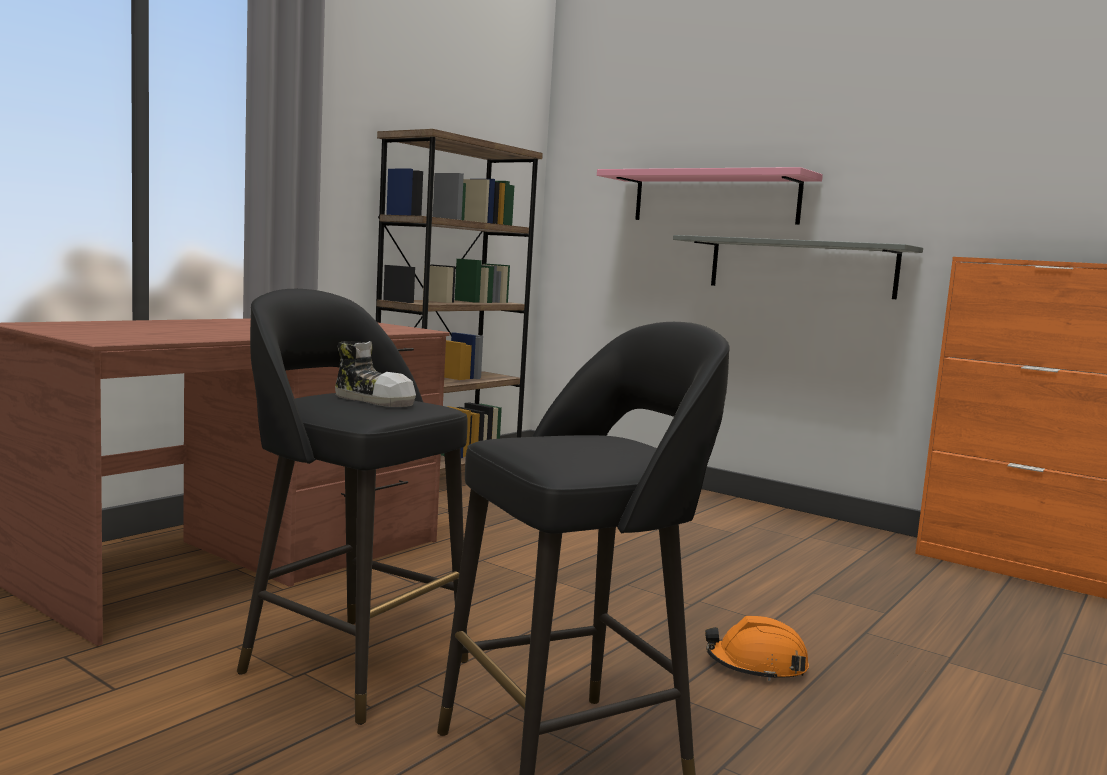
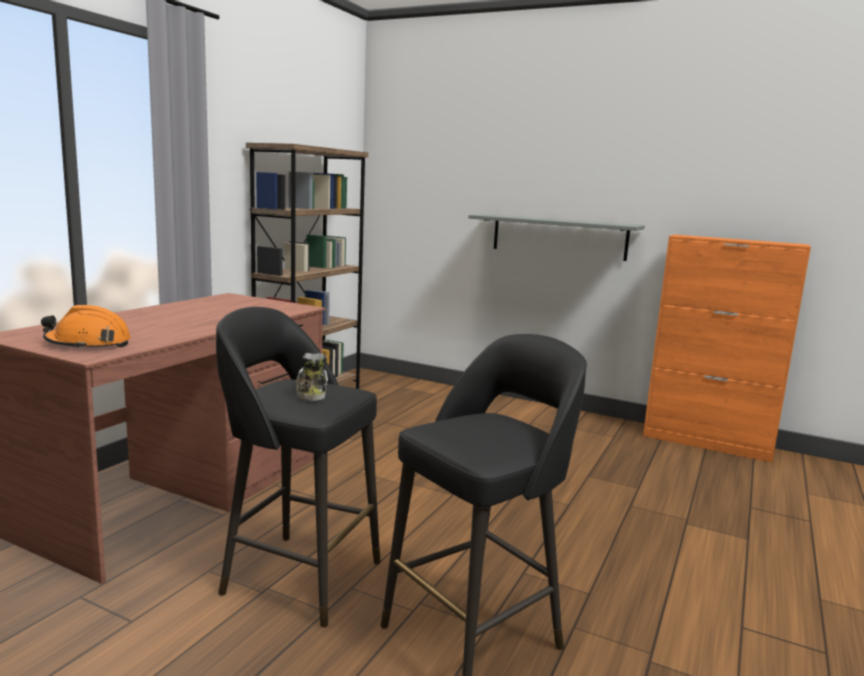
camera: 10 degrees left, 5 degrees up
(375, 400) = (311, 391): shoe -> shoe turned 120 degrees counterclockwise
(715, 198) = (495, 185): pink shelf -> none
(756, 665) = (570, 542): orange hard hat -> orange hard hat (88, 344)

